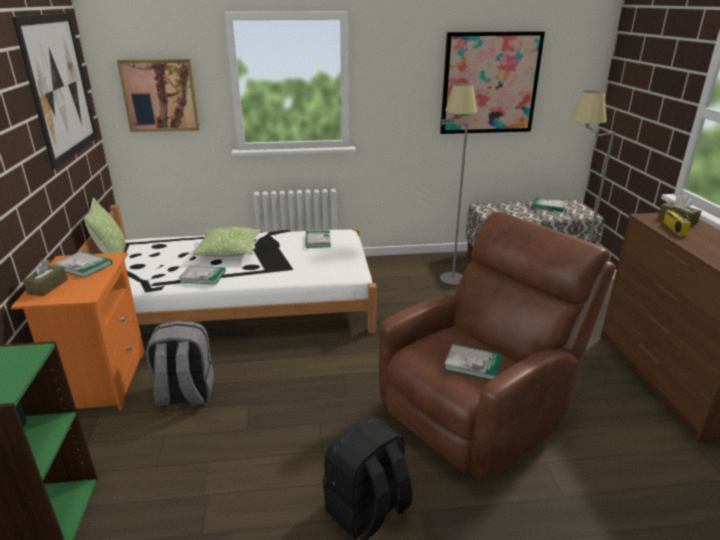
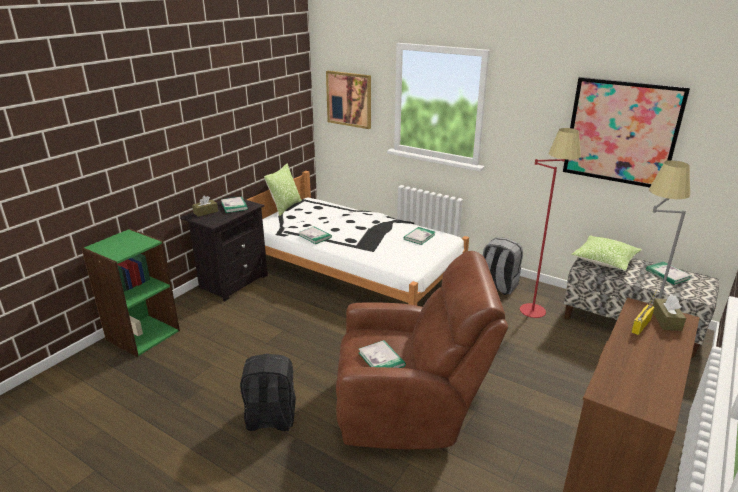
camera: 40 degrees right, 0 degrees up
(60, 87) = (273, 88): picture -> none
(102, 381) = (232, 282): orange nightstand -> black nightstand
(185, 395) = (259, 308): grey backpack -> grey backpack (497, 286)
(229, 251) = (352, 225): pillow -> pillow (604, 260)
(449, 273) = (536, 305): grey floor lamp -> red floor lamp

